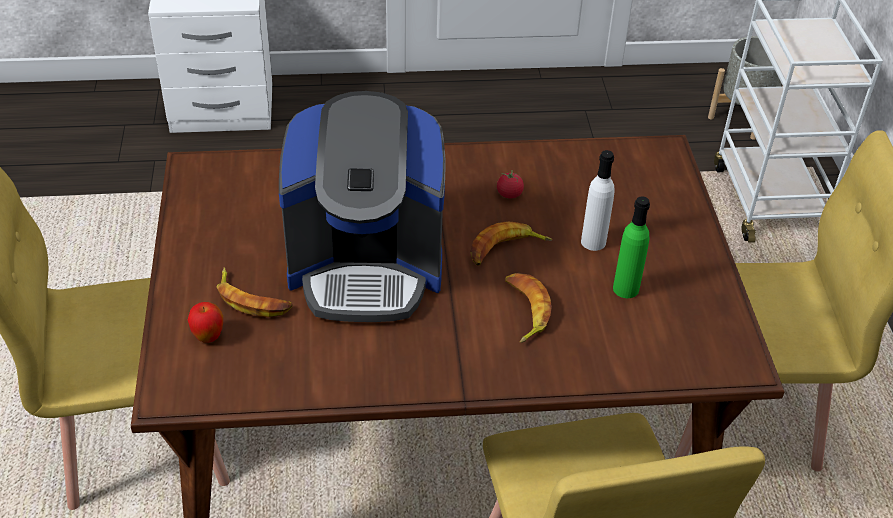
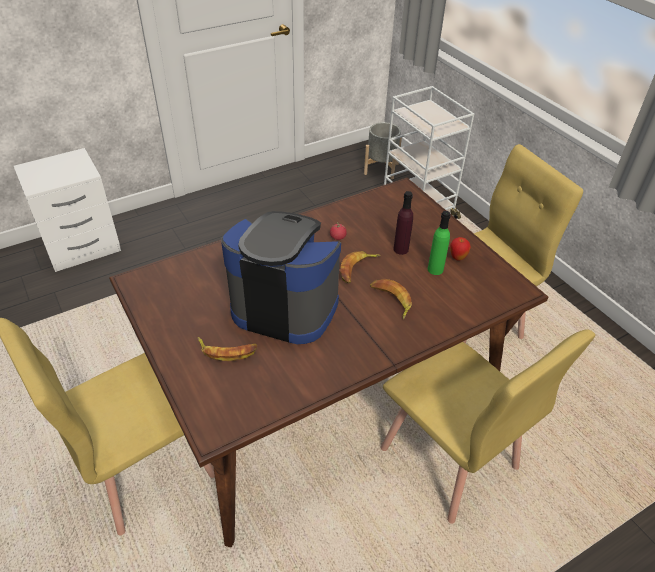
camera: 25 degrees left, 0 degrees up
(208, 337) = (214, 385): apple -> apple (457, 258)
(366, 268) = (285, 307): coffee machine -> coffee machine turned 135 degrees counterclockwise
(593, 242) = (401, 249): white bottle -> purple bottle

